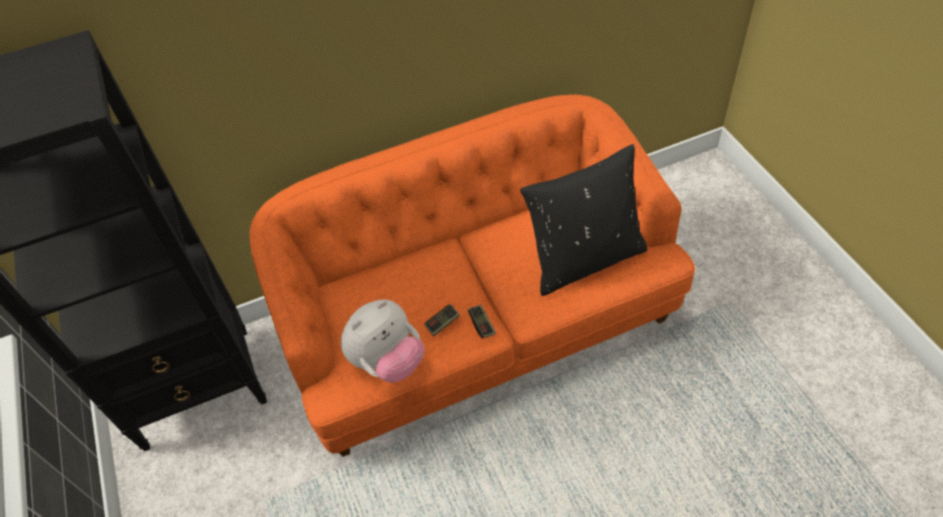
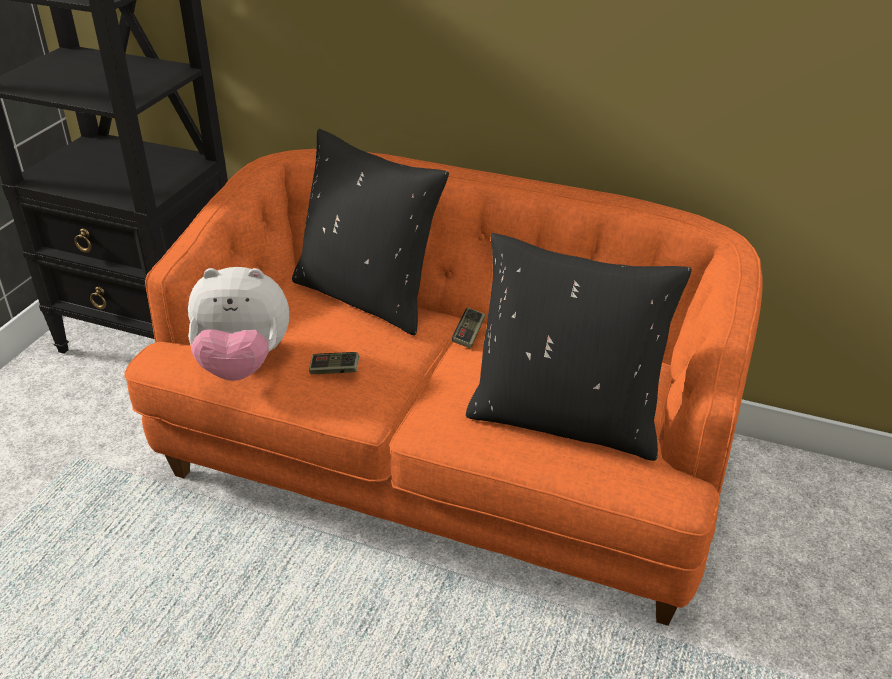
camera: 40 degrees right, 15 degrees down
(391, 262) = (368, 295): none -> black pillow
(482, 325) = (371, 400): game controller -> game controller (469, 334)

